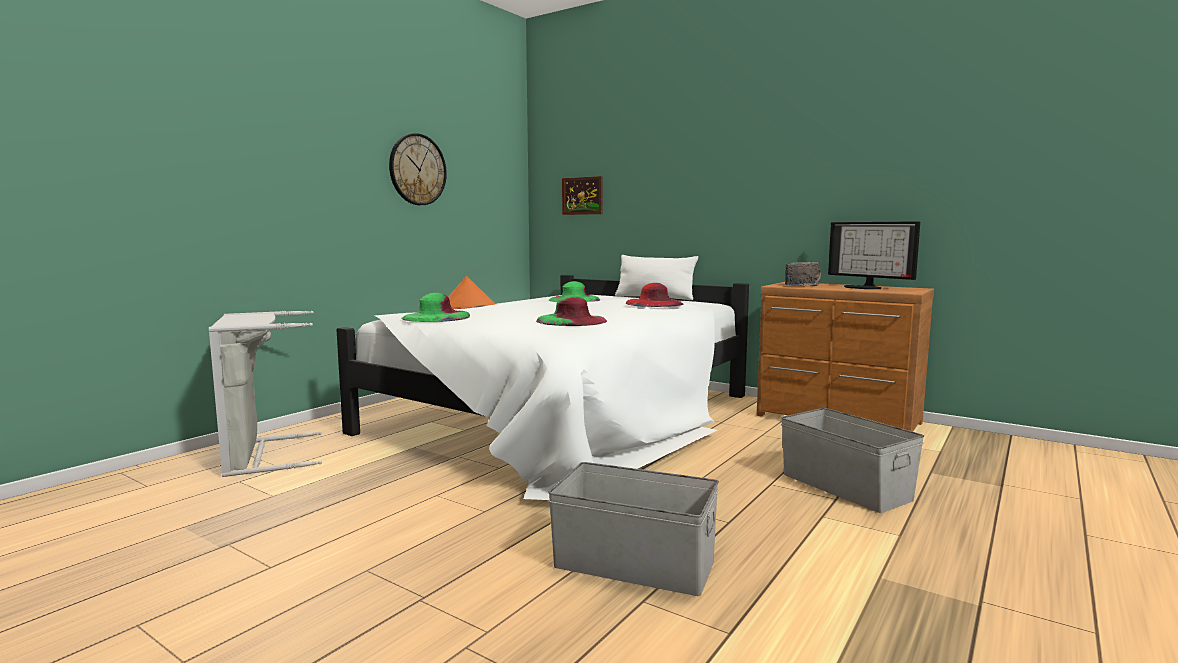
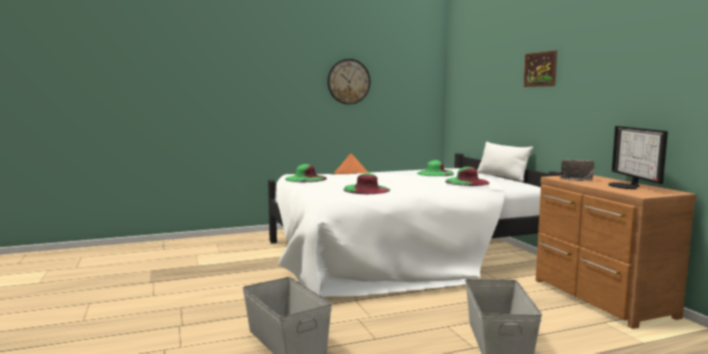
camera: 35 degrees right, 0 degrees up
(261, 456) = (220, 245): grey laundry basket -> none
(582, 196) = (472, 95): picture -> picture (540, 69)
(654, 303) = (467, 182): red hat -> green hat

